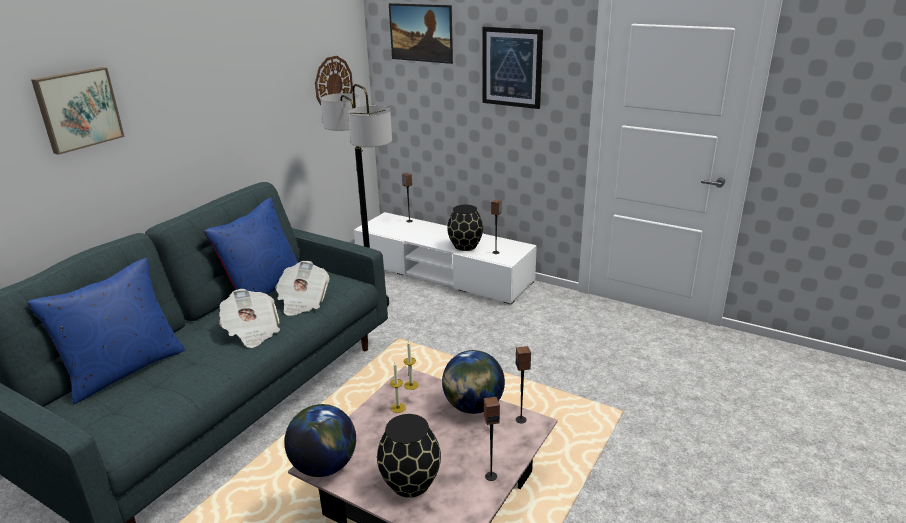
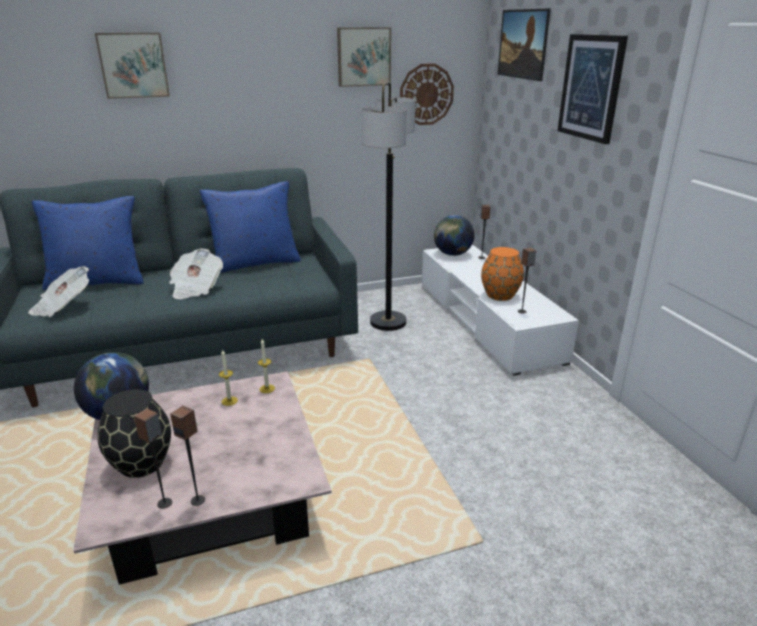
camera: 40 degrees right, 0 degrees up
(284, 59) = (363, 57): none -> picture
(303, 301) = (262, 281): newspaper -> newspaper (63, 307)
(465, 246) = (499, 295): black vase -> orange vase
(473, 406) = (282, 433): globe -> globe (452, 254)
(521, 419) = (300, 469): speaker -> speaker (165, 503)

